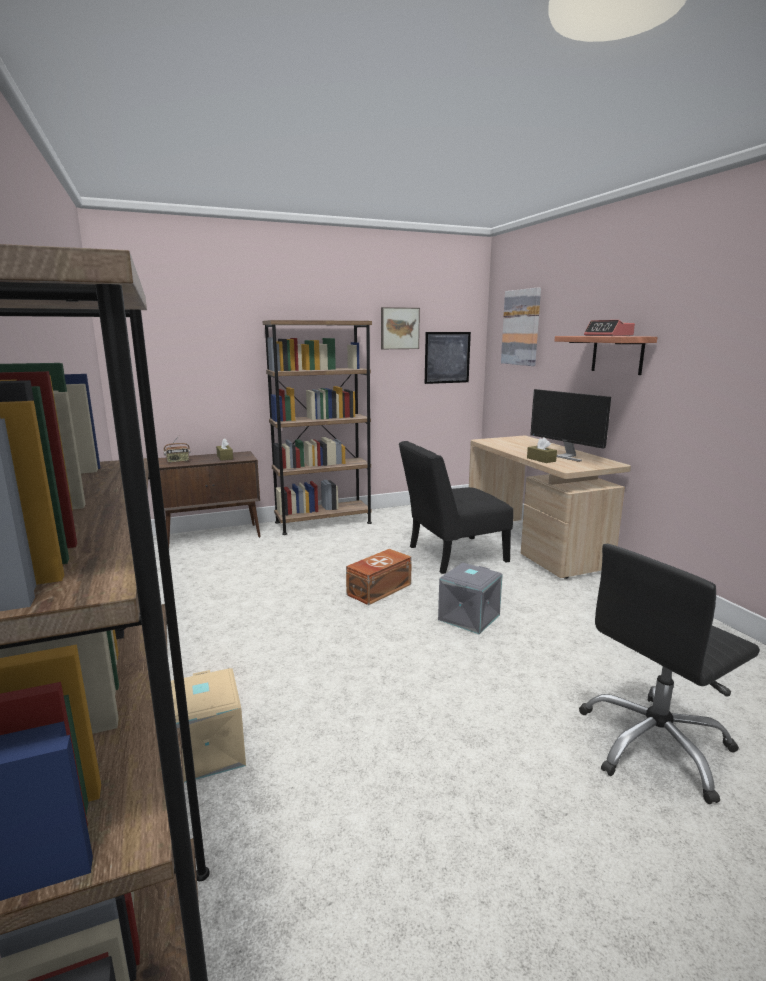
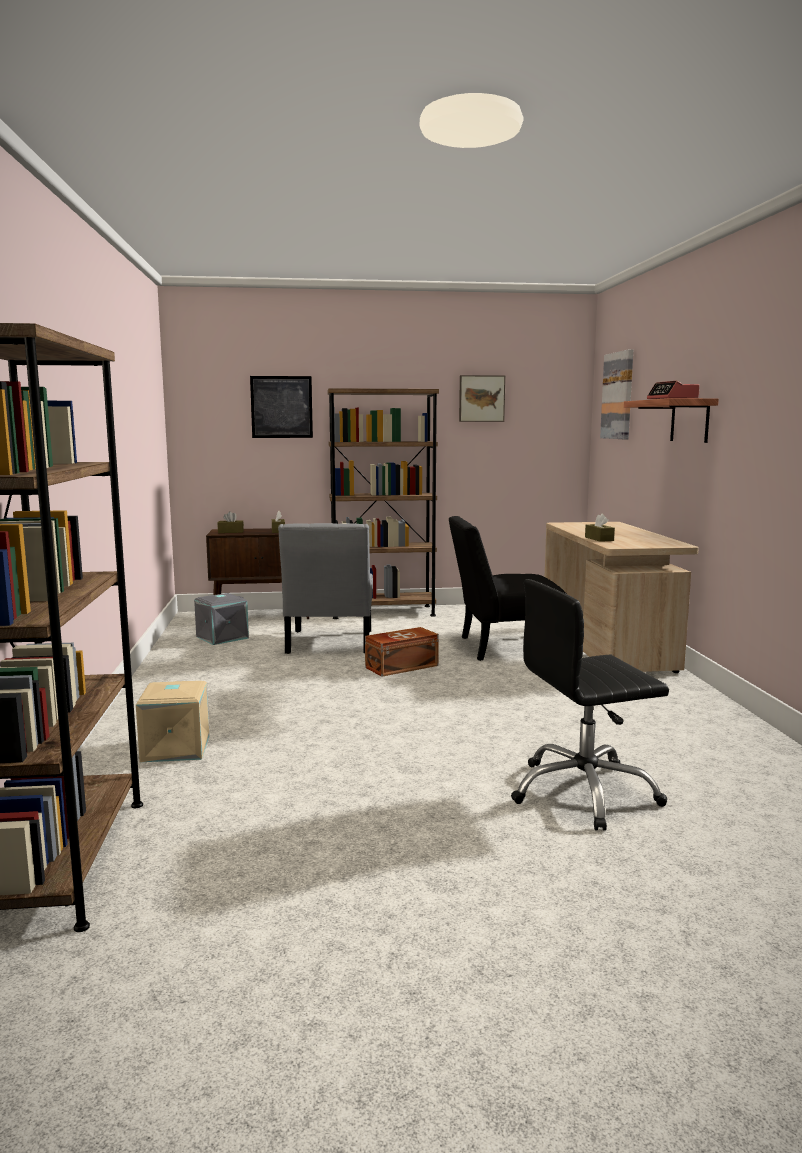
camera: 15 degrees right, 5 degrees down
(178, 461) = (230, 532): radio -> brown tissue box
(296, 567) = (329, 644): none -> grey chair
(447, 357) = (540, 432): picture -> picture (281, 407)
(468, 617) = (477, 693): grey storage box -> grey storage box (222, 637)
(565, 456) = (633, 537): monitor -> none

